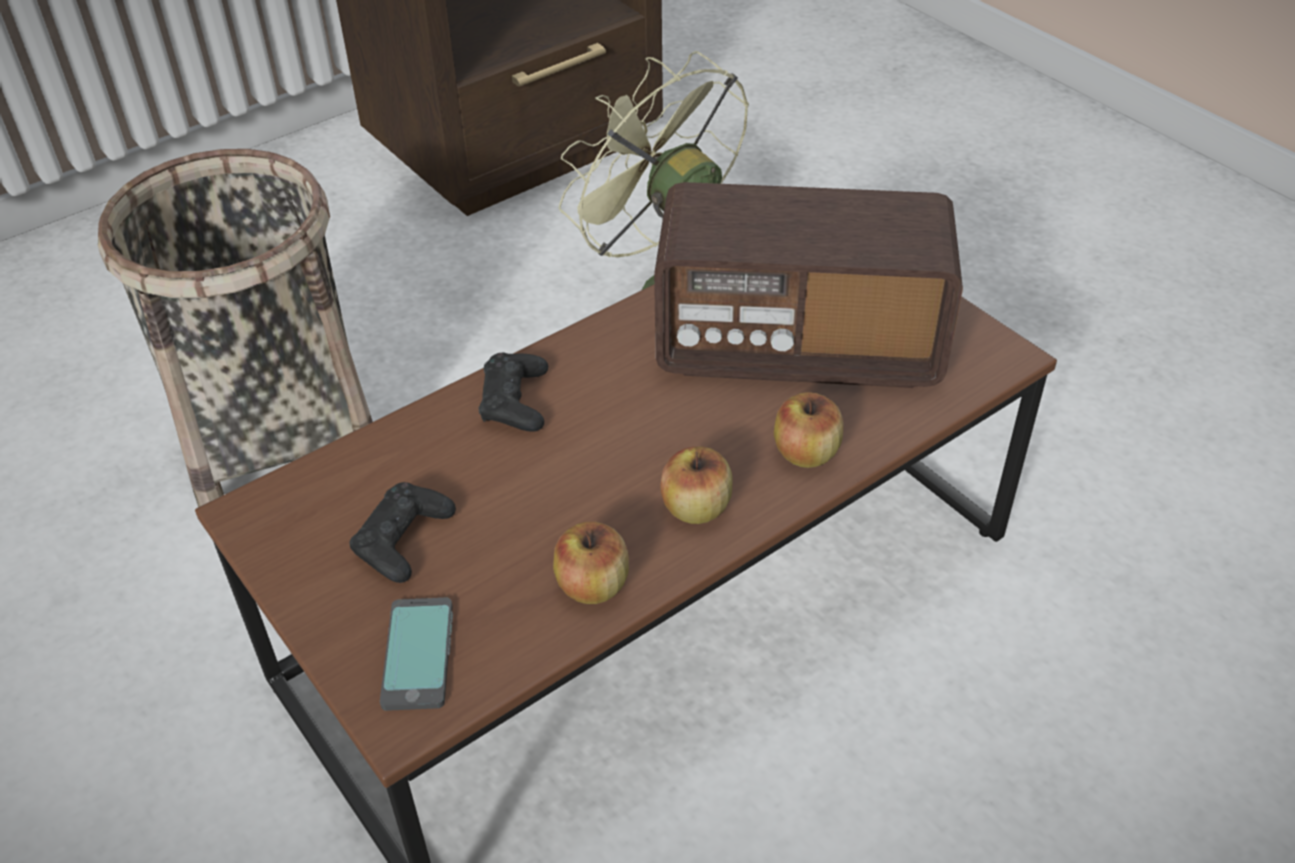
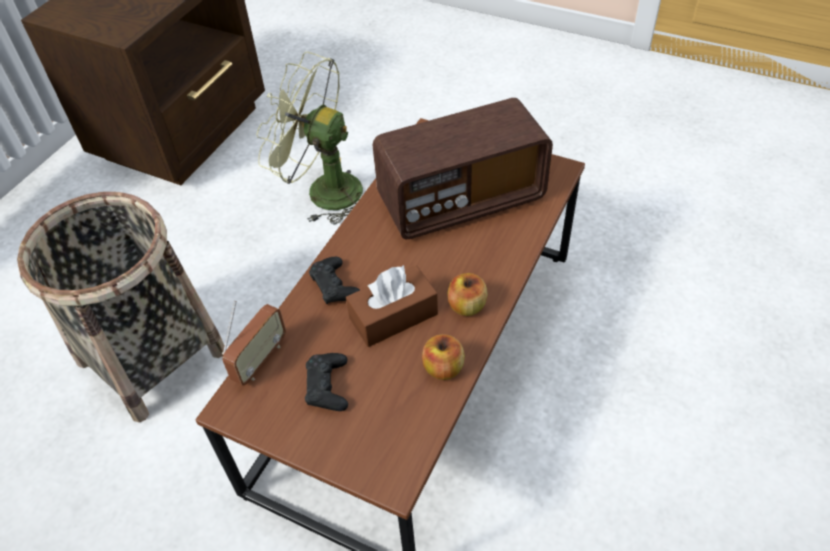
camera: 25 degrees left, 5 degrees up
(336, 464) = (260, 360): none -> radio
(418, 655) = (379, 443): phone -> none
(571, 478) = (393, 316): none -> brown tissue box
(806, 453) = (501, 256): apple -> none

